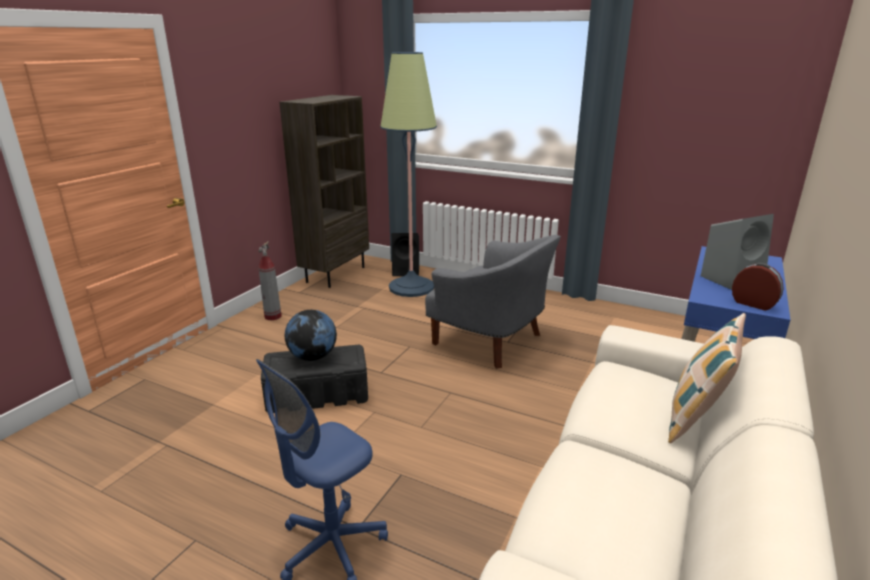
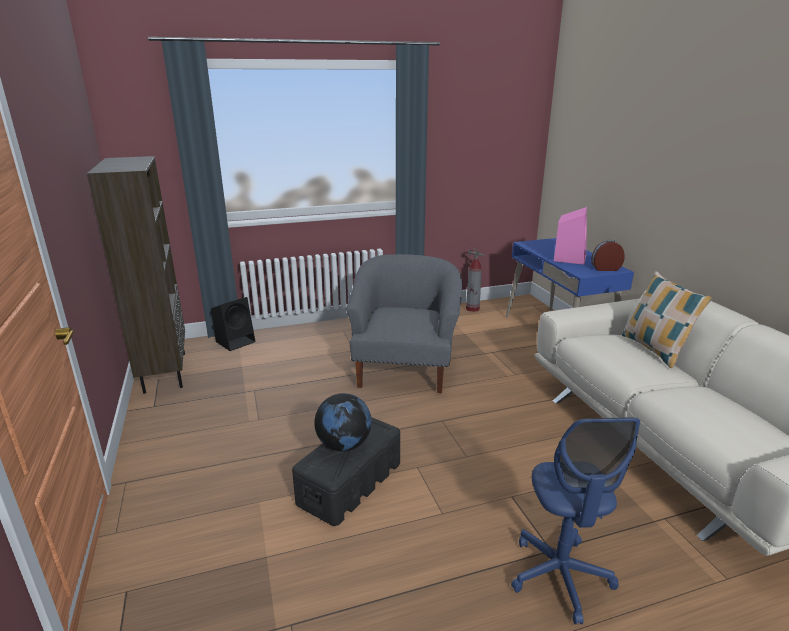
camera: 45 degrees left, 0 degrees up
(273, 316) = (169, 443): fire extinguisher -> fire extinguisher (472, 309)
(411, 287) = (266, 354): floor lamp -> none
(491, 341) = (405, 369): grey armchair -> grey armchair turned 75 degrees counterclockwise
(732, 279) = (569, 258): grey speaker -> pink speaker

